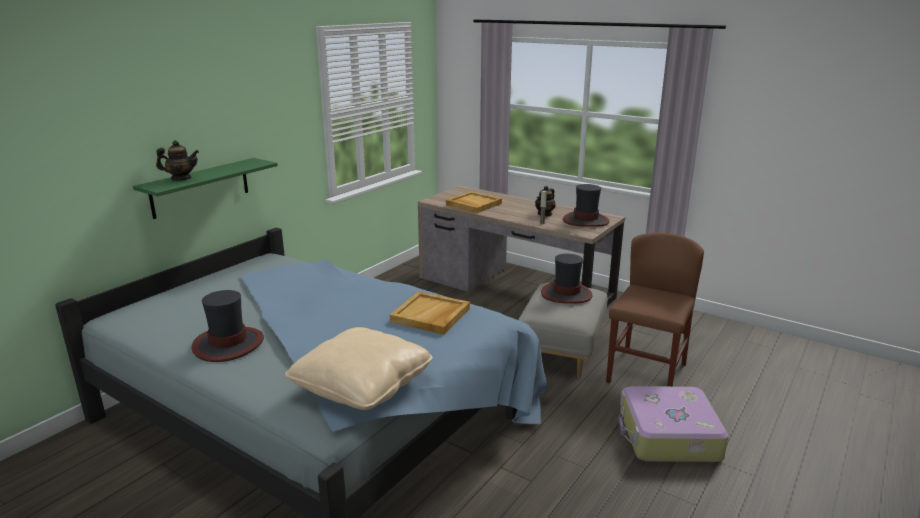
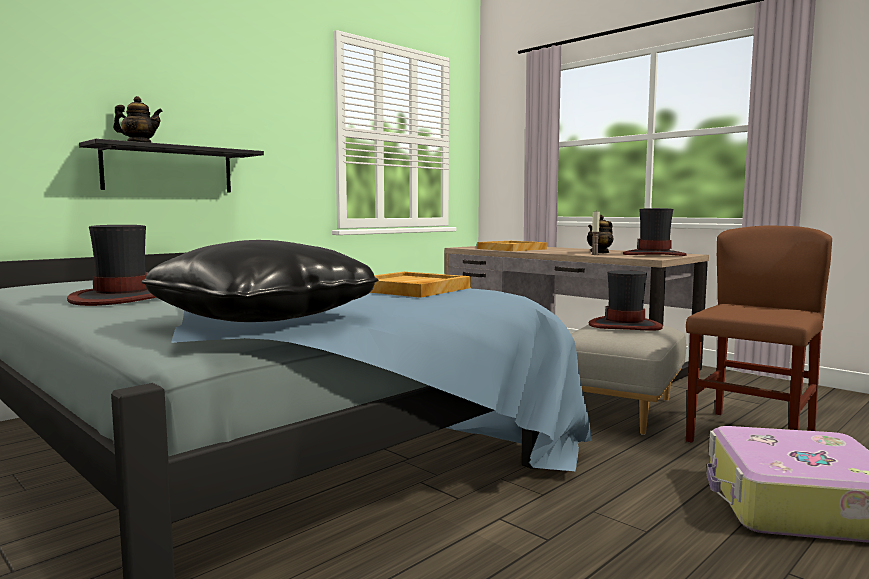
camera: 10 degrees right, 15 degrees down
(200, 187) = (168, 170): green shelf -> black shelf
(362, 385) = (263, 317): beige pillow -> black pillow

